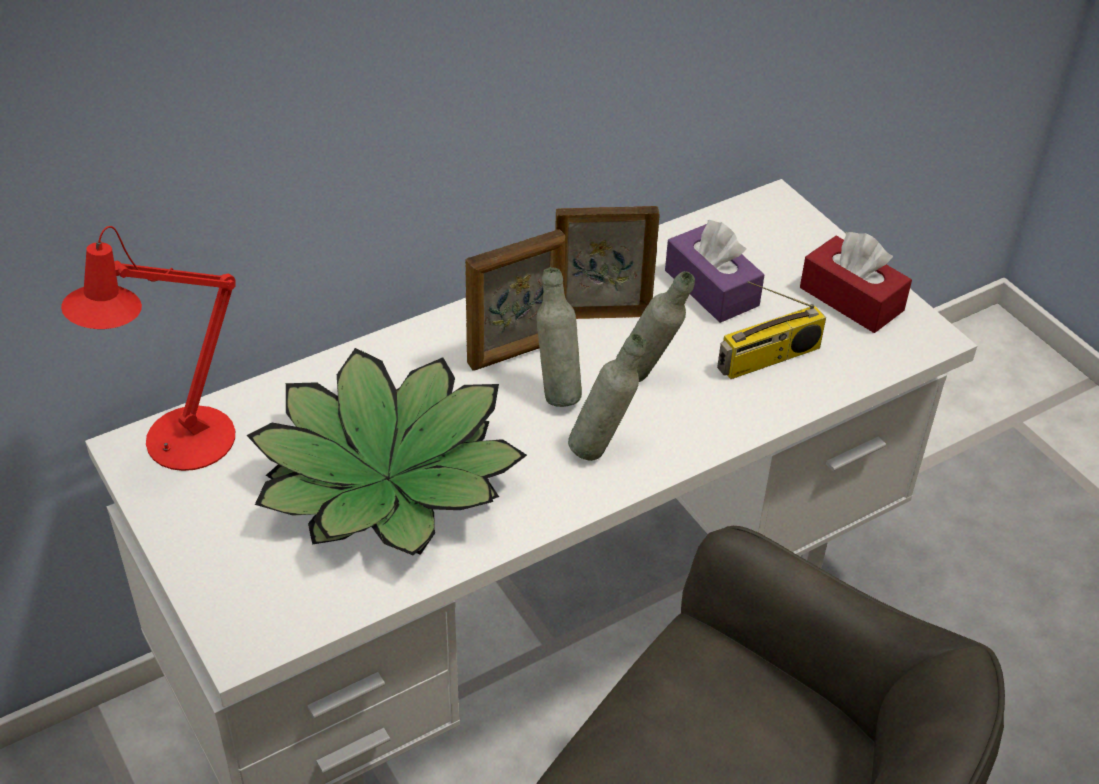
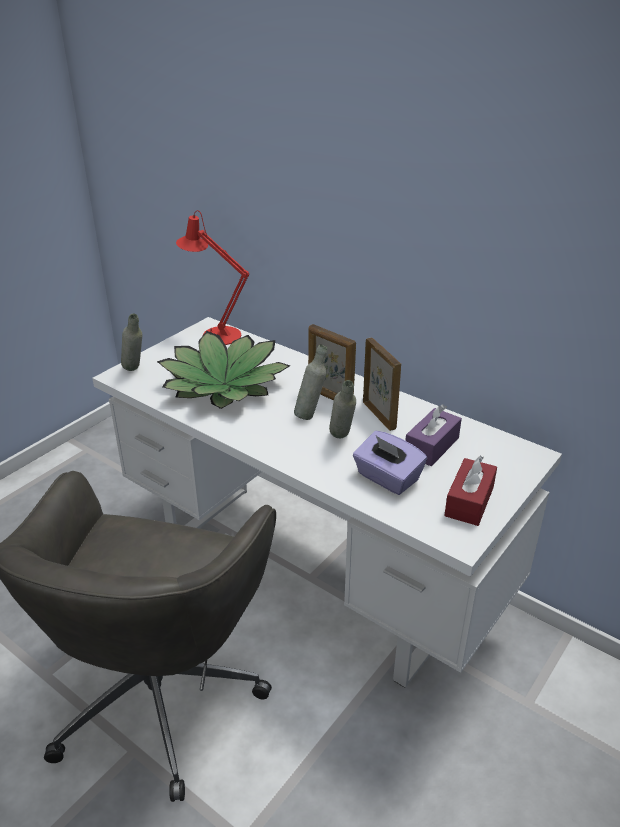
camera: 70 degrees right, 10 degrees down
(602, 448) = (279, 436): grey bottle -> grey bottle (135, 371)
(768, 359) = (387, 478): radio -> purple tissue box

